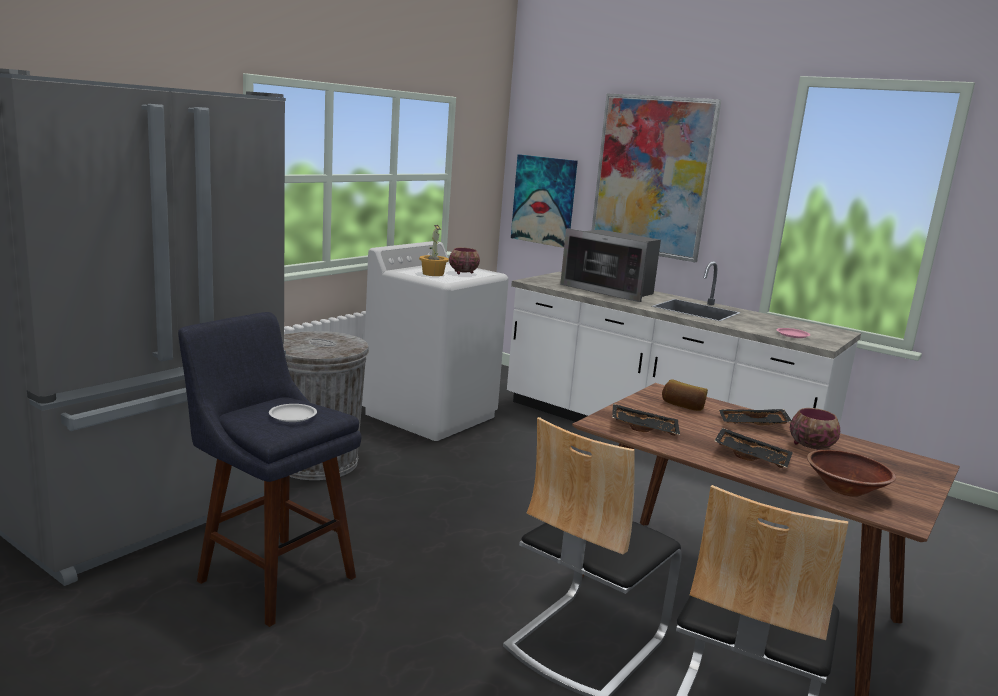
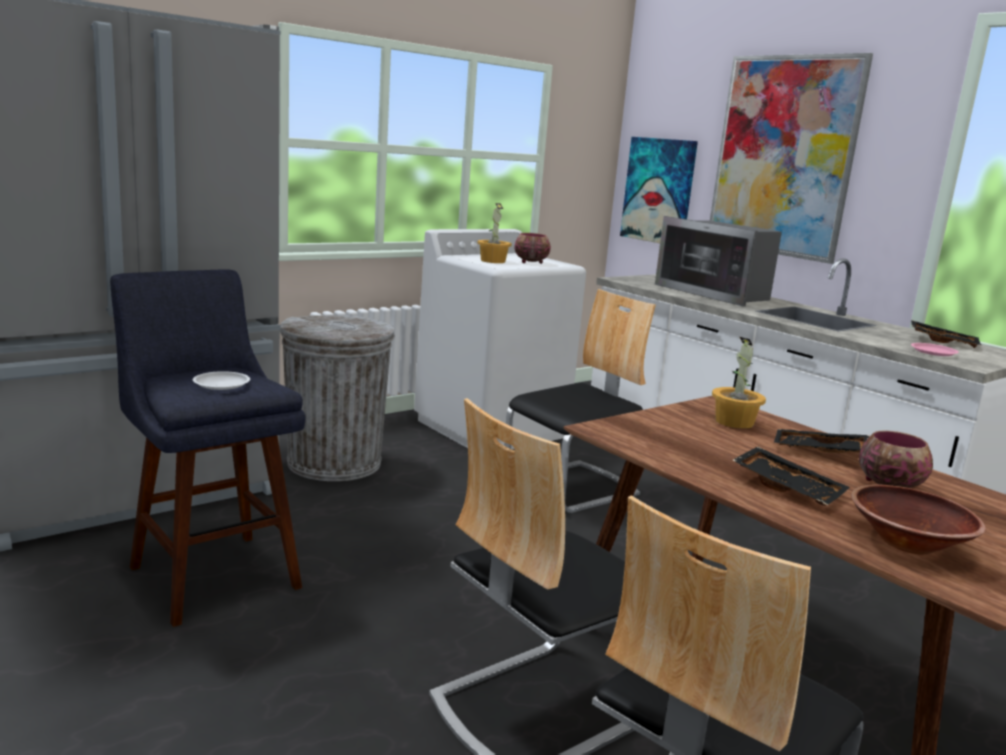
camera: 15 degrees right, 0 degrees up
(521, 461) = (572, 487): none -> chair
(644, 428) = (657, 440): black tray -> black tray (943, 341)
(683, 406) = (733, 422): bread -> potted plant

